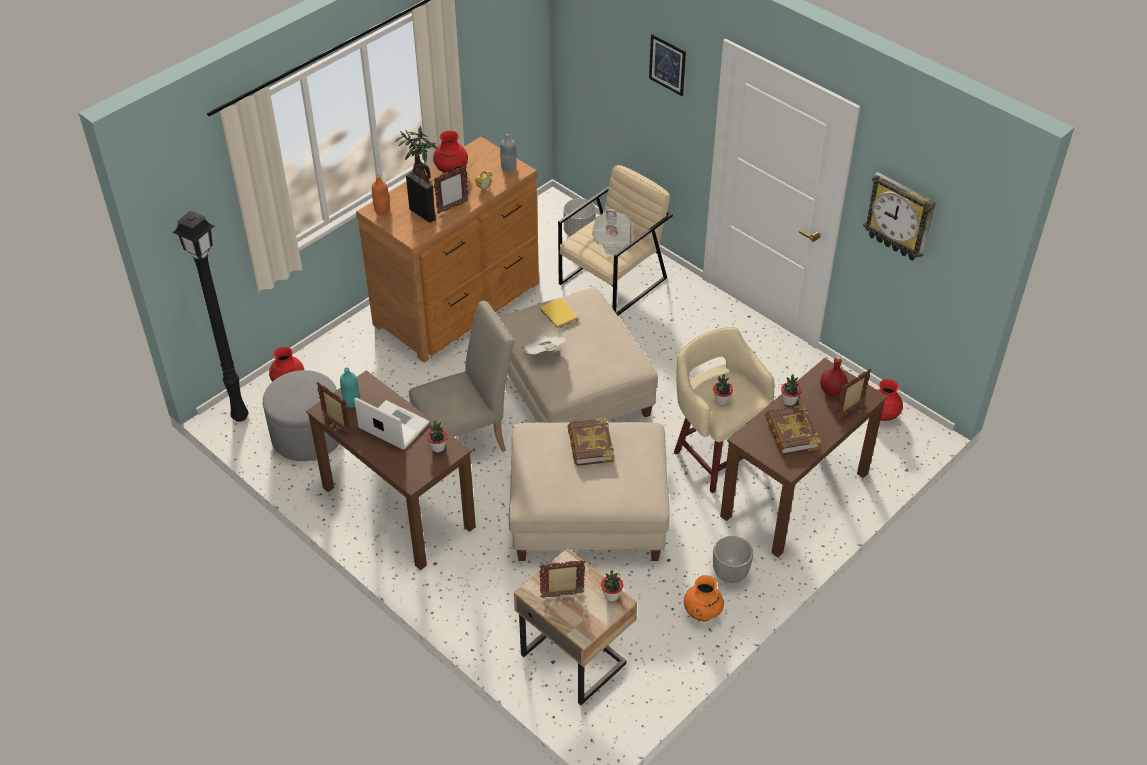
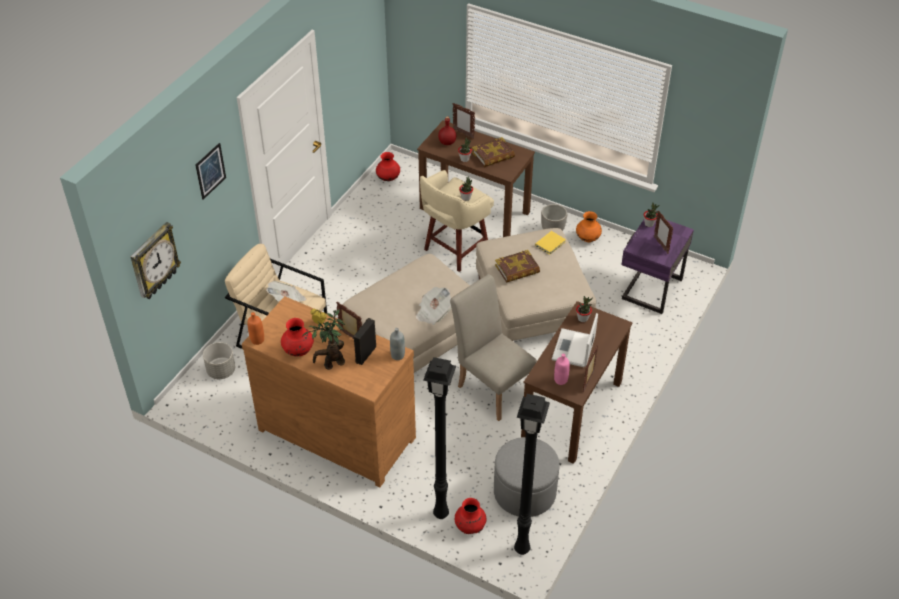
camera: 105 degrees left, 0 degrees up
(316, 362) = (439, 514): none -> black floor lamp
(352, 402) = (560, 380): turquoise bottle -> pink bottle
(382, 211) = (369, 383): orange bottle -> orange bottle (257, 340)
(508, 168) = (286, 313): grey bottle -> grey bottle (397, 355)
(559, 315) = (389, 312): yellow book -> yellow book (551, 243)
(575, 657) = (650, 289): beige nightstand -> purple nightstand
(900, 217) = (346, 64): wall clock -> wall clock (154, 261)

